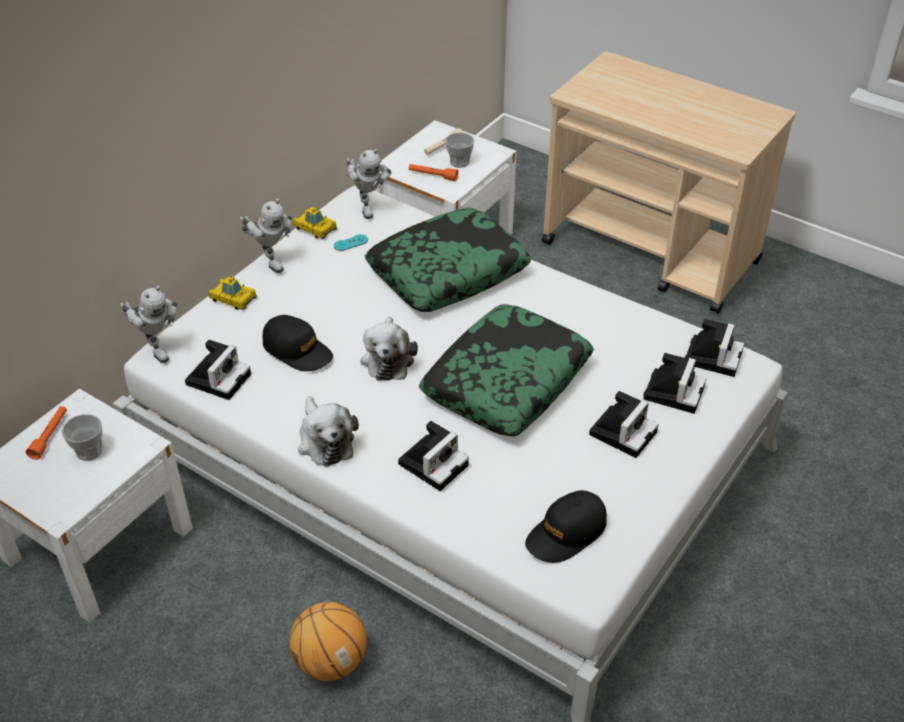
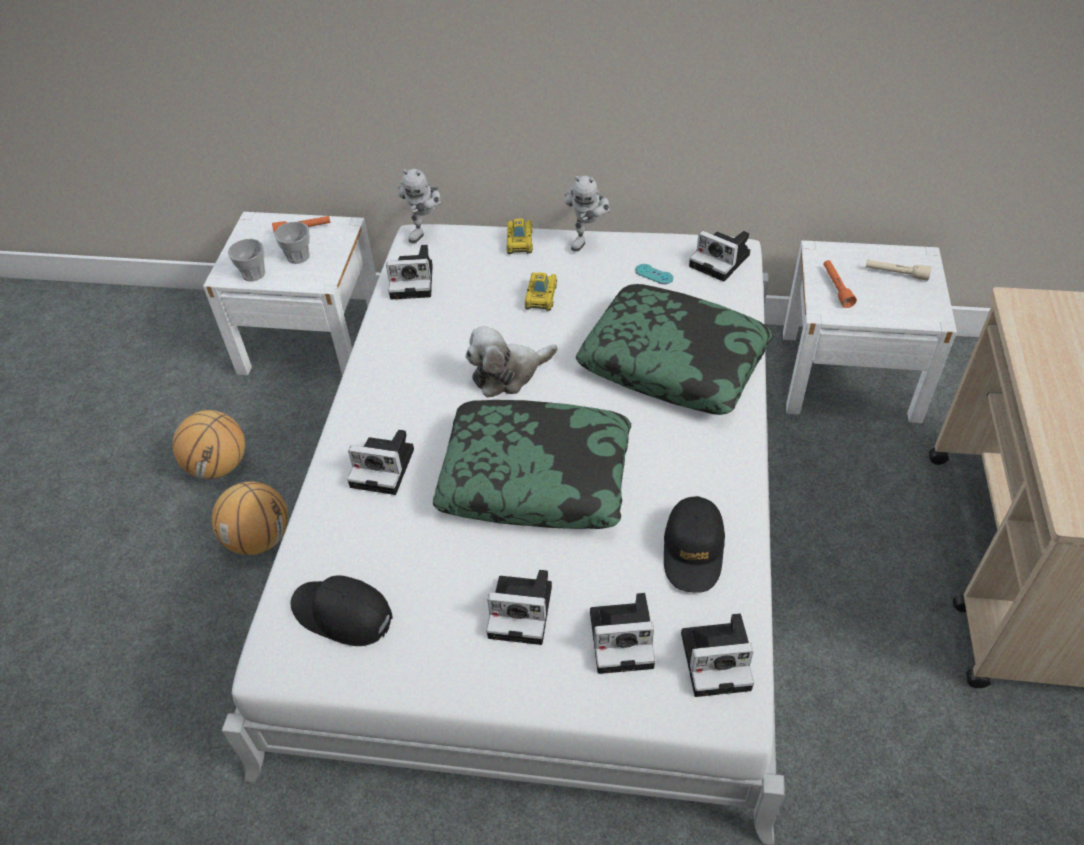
camera: 65 degrees right, 5 degrees up
(210, 672) = (219, 466): none -> basketball
(297, 350) = (479, 310): black cap -> black cap (693, 550)
(315, 228) = (655, 242): toy car -> toy car (541, 296)
(325, 440) = (375, 380): plush toy -> none
(368, 206) = (722, 261): toy robot -> camera
(459, 162) = (882, 297): cup -> cup (253, 274)

